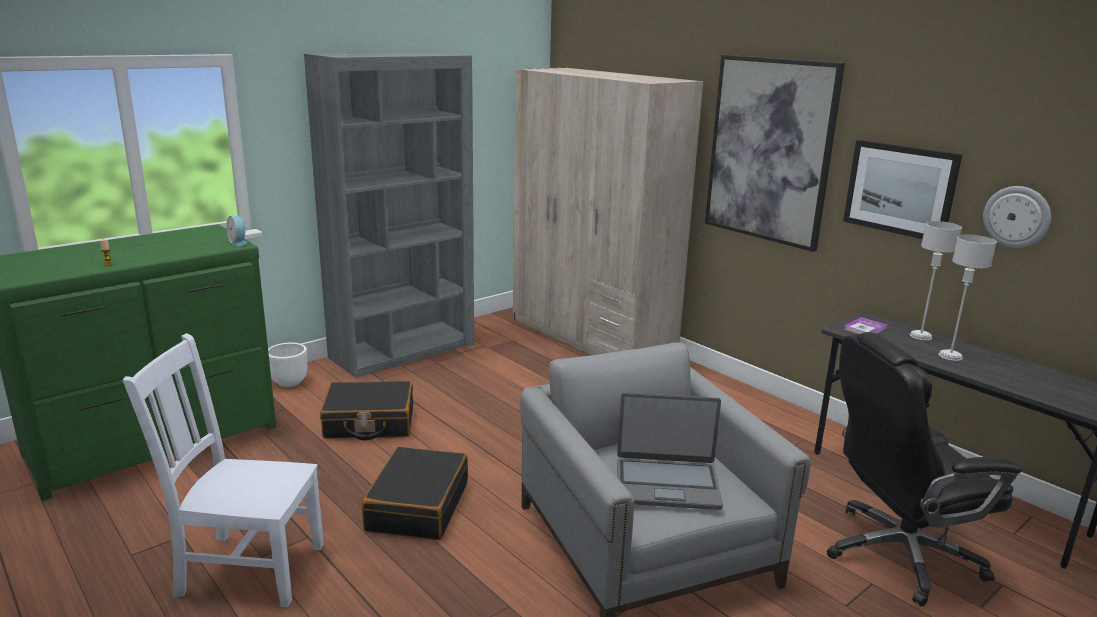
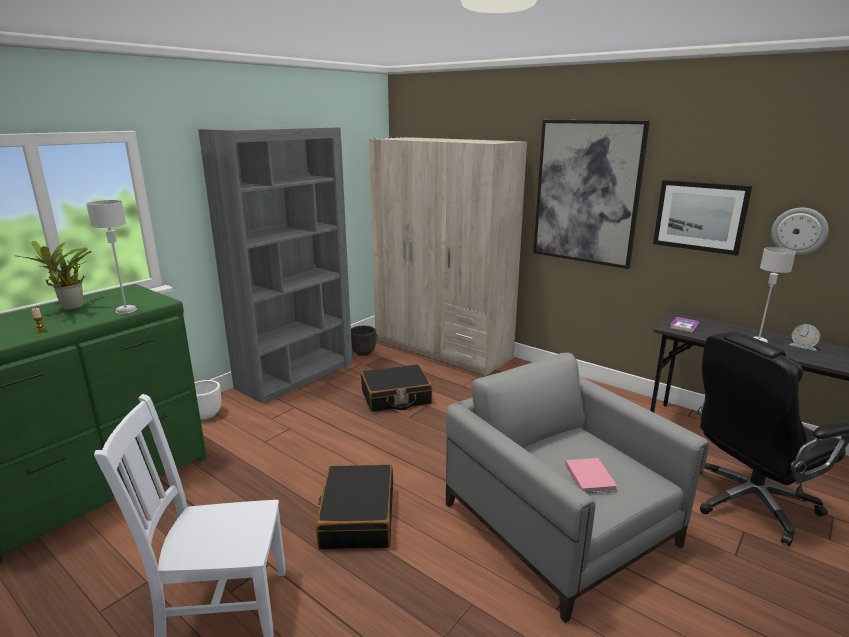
camera: 10 degrees left, 0 degrees up
(144, 245) = (71, 309): none -> potted plant
(239, 242) = (162, 299): alarm clock -> alarm clock (803, 346)
(369, 423) = (288, 444): black suitcase -> black suitcase (396, 398)
(492, 333) = (363, 352): none -> black planter
(667, 484) = (590, 476): laptop -> pink book
(920, 336) = (726, 327): grey table lamp -> grey table lamp (126, 310)

